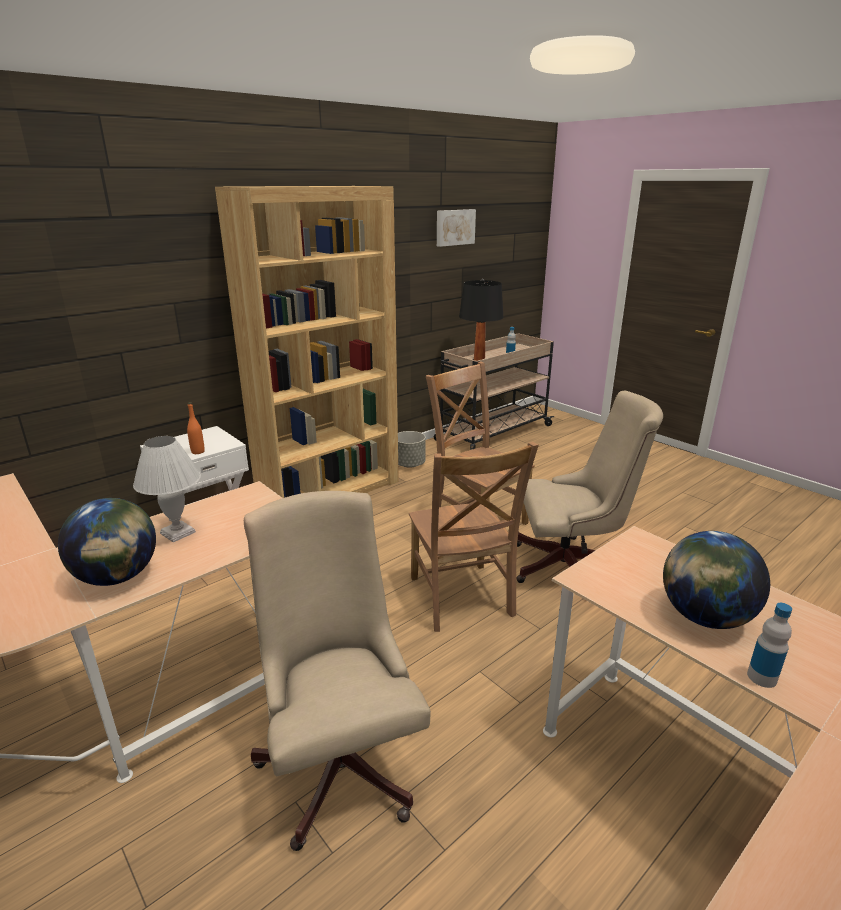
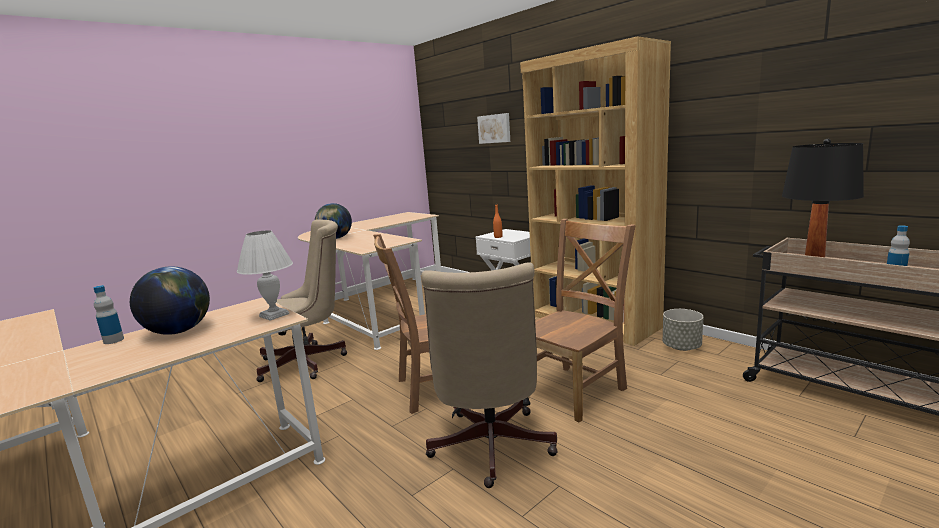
camera: 90 degrees right, 10 degrees down
(177, 533) = (367, 238): white table lamp -> white table lamp (273, 315)
(454, 227) = (851, 66): picture -> picture (494, 128)

